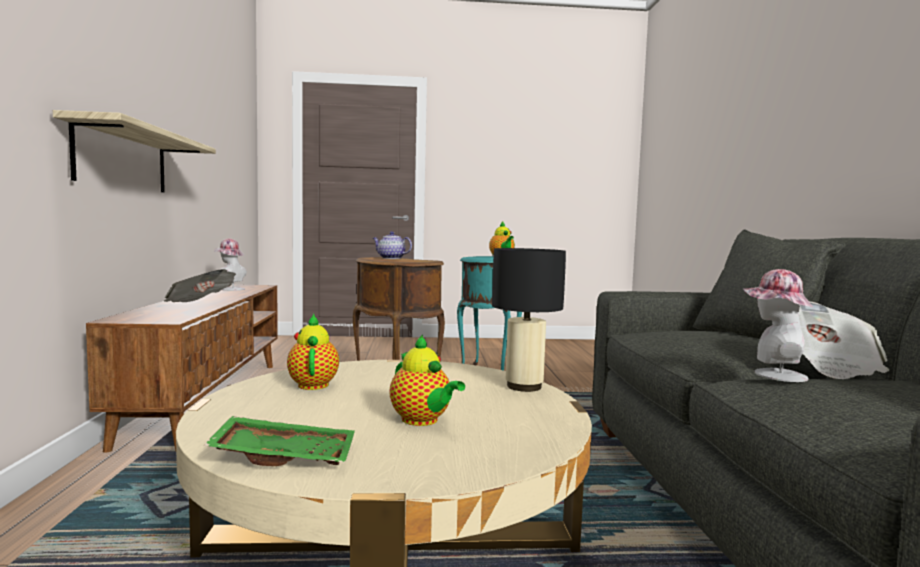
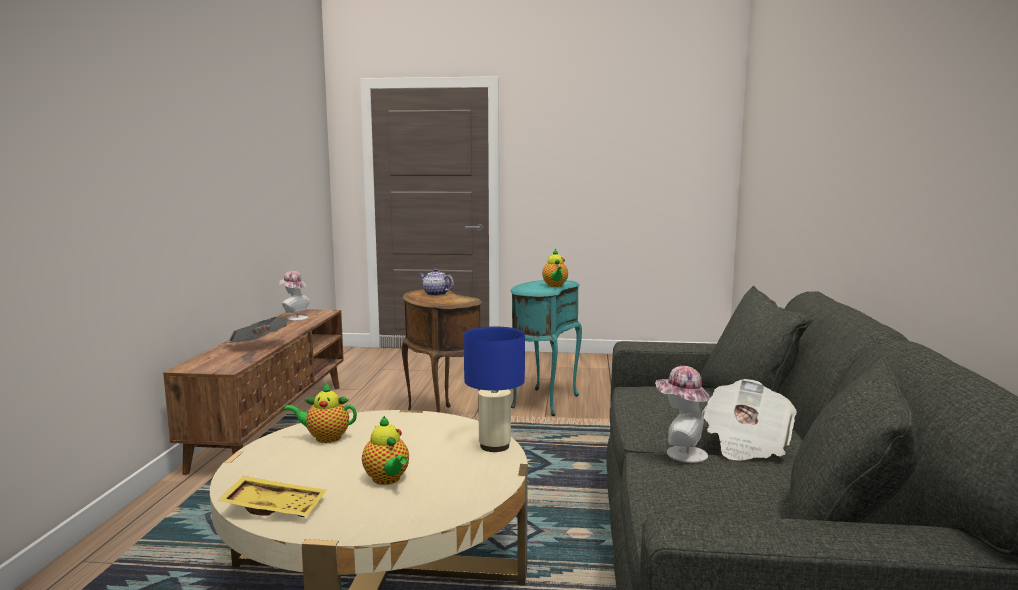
camera: 10 degrees right, 5 degrees up
(122, 159) = (188, 223): shelf -> none
(285, 456) = (275, 507): green tray -> yellow tray
(313, 384) = (325, 438): teapot -> teapot turned 90 degrees counterclockwise
(523, 386) = (493, 446): black table lamp -> blue table lamp

